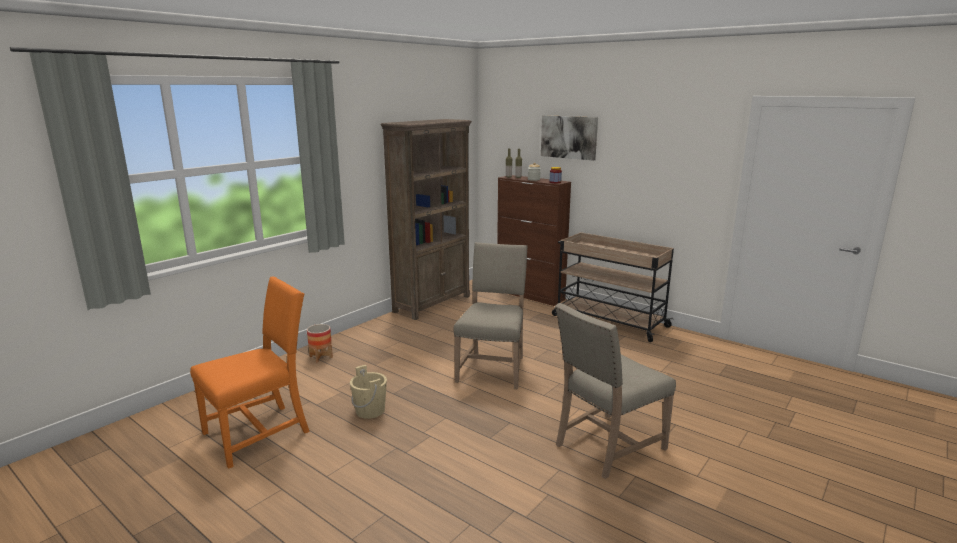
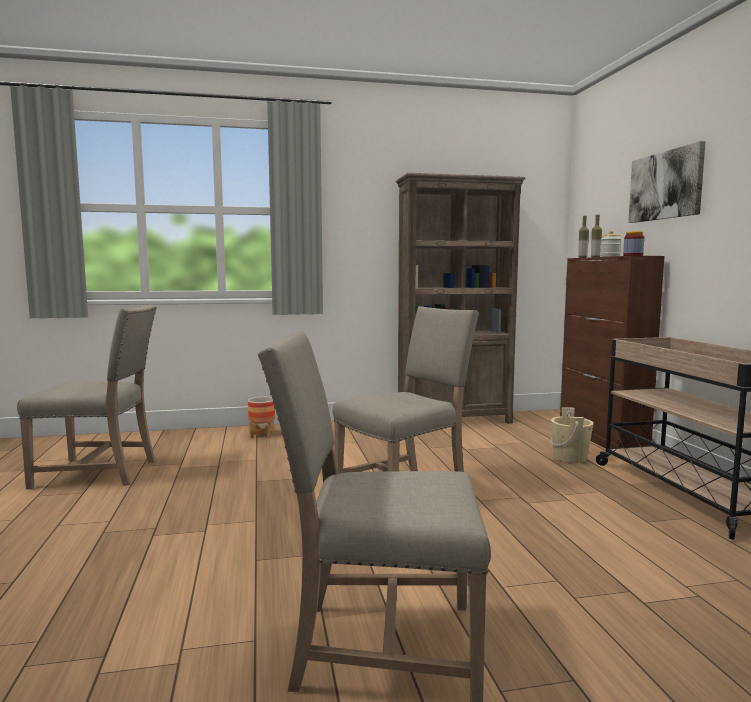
camera: 40 degrees right, 10 degrees down
(260, 432) = (100, 473): orange chair -> beige chair
(370, 410) = (206, 487): beige bucket -> beige bucket (570, 458)

